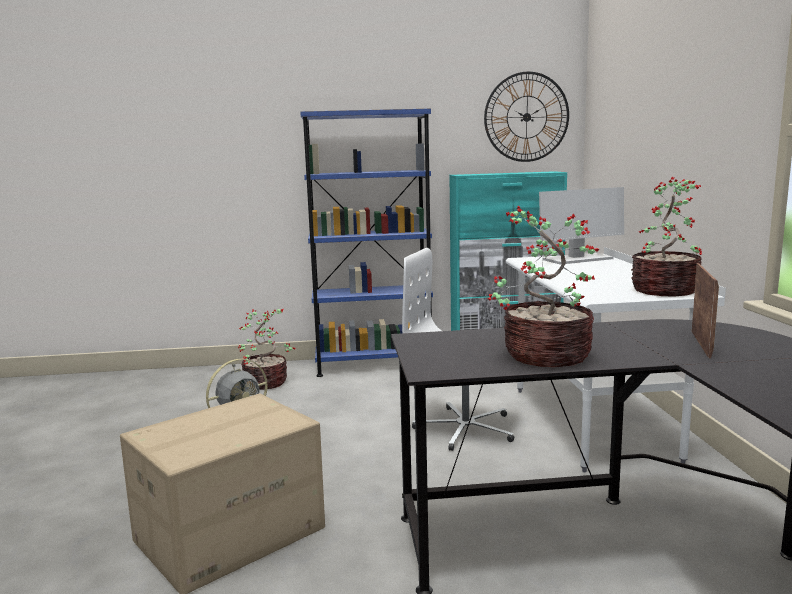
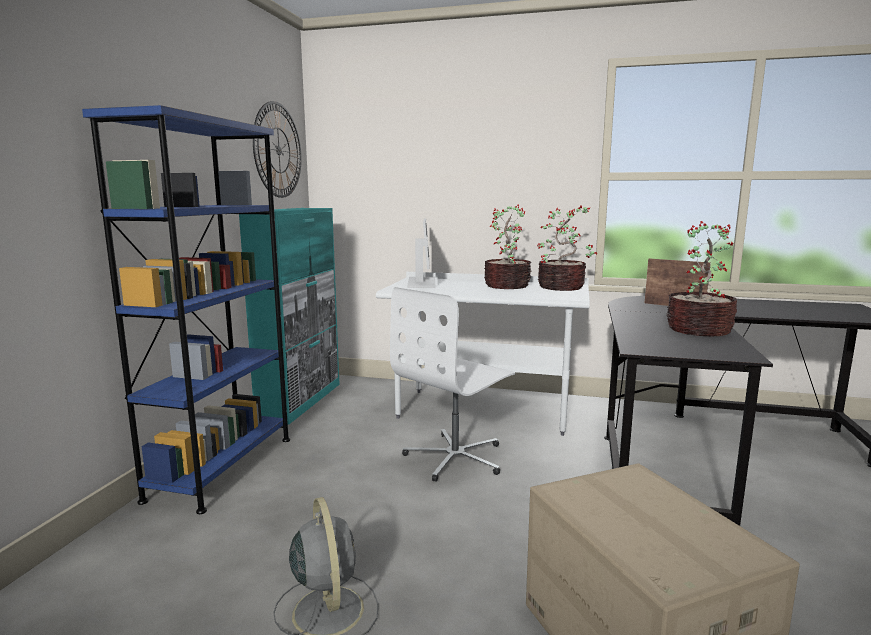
camera: 70 degrees left, 0 degrees up
(267, 382) = (160, 562): potted plant -> potted plant (507, 285)

